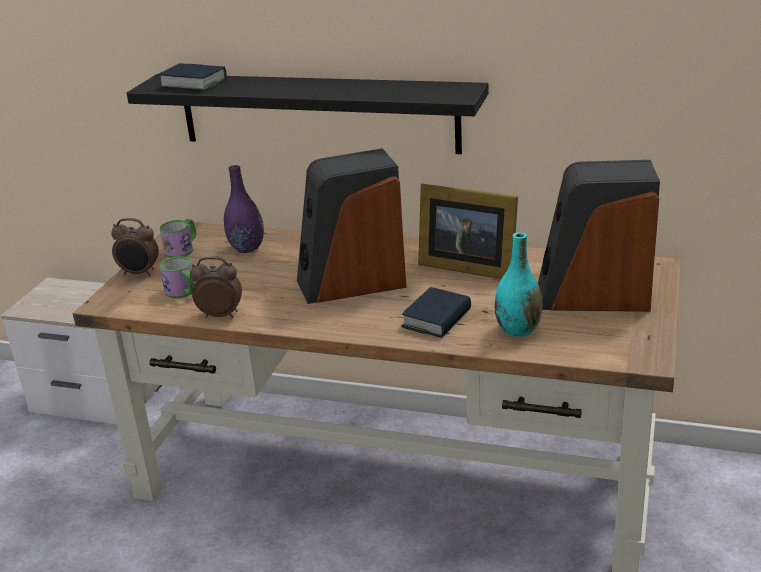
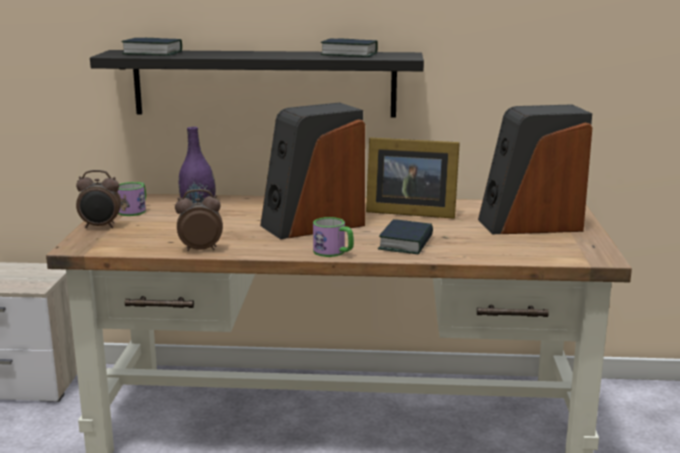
camera: 15 degrees left, 10 degrees down
(183, 292) = (153, 237): mug -> mug (334, 252)
(399, 89) = (349, 54): none -> book
(518, 330) = (481, 247): turquoise vase -> none

